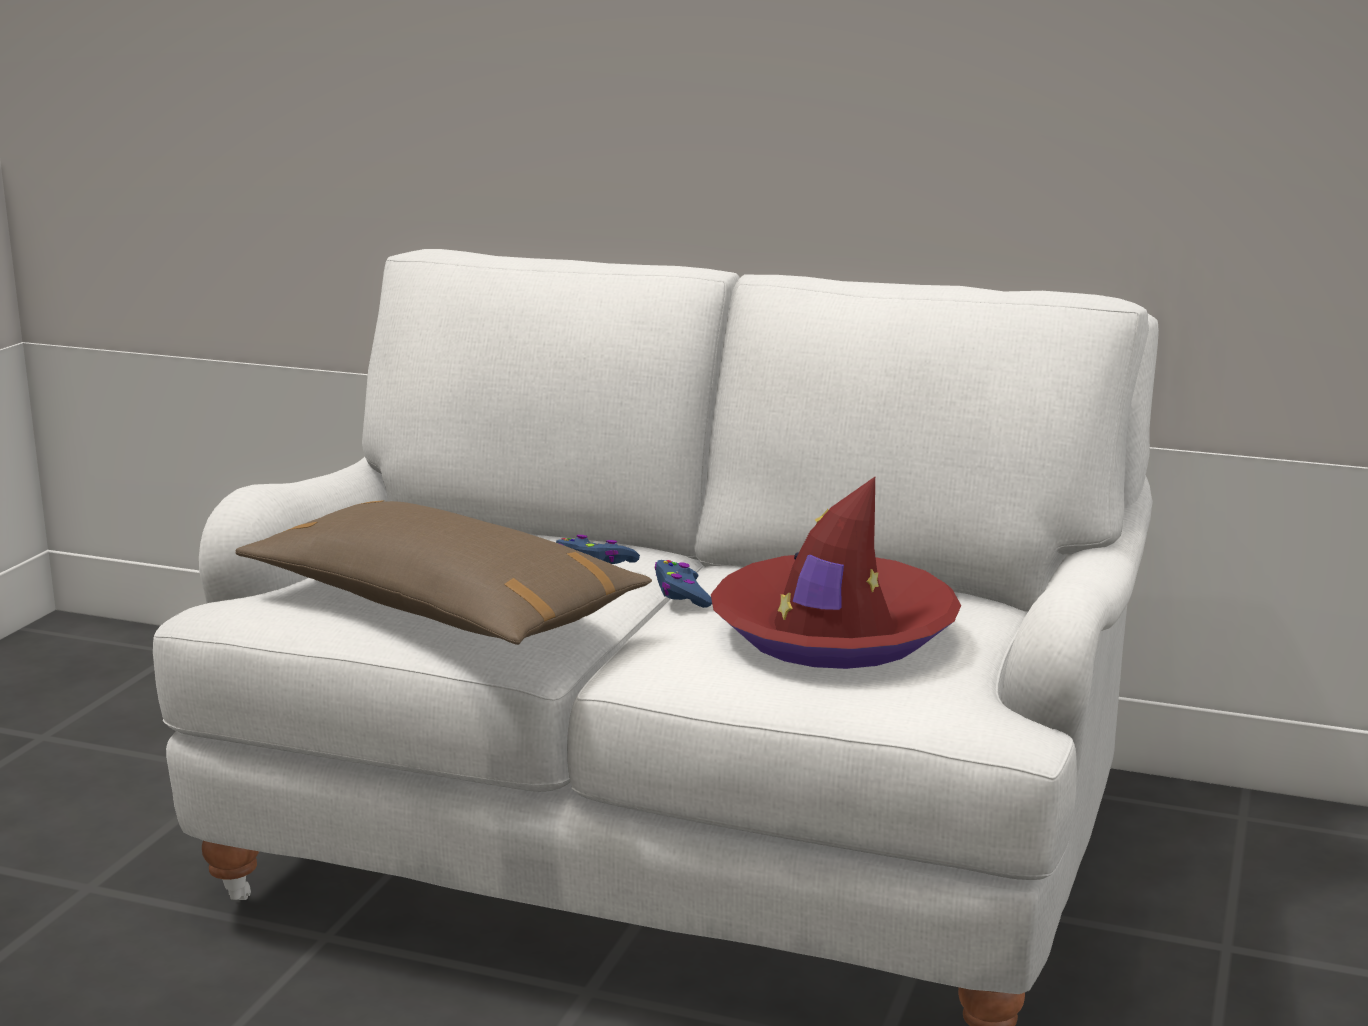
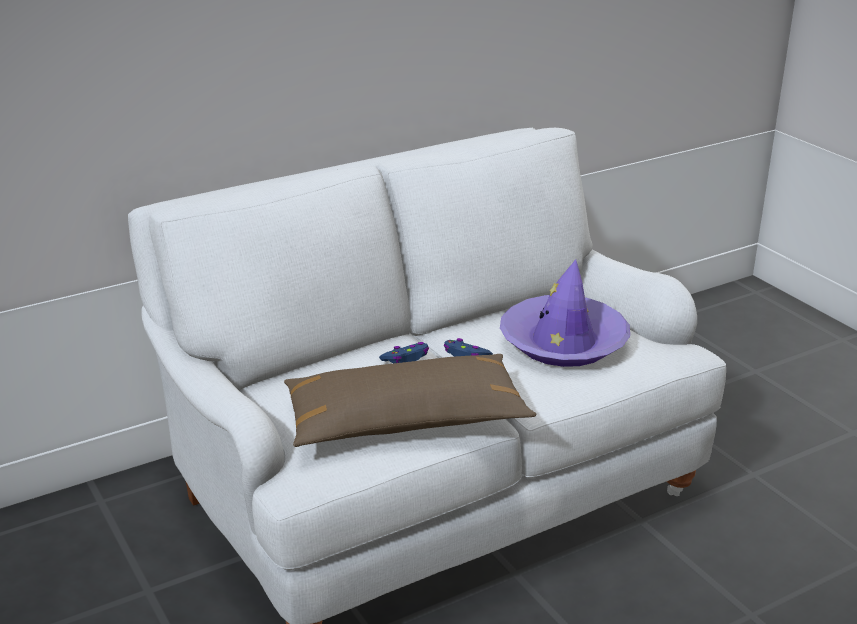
camera: 50 degrees left, 10 degrees up
(833, 633) = (563, 342): red hat -> purple hat

